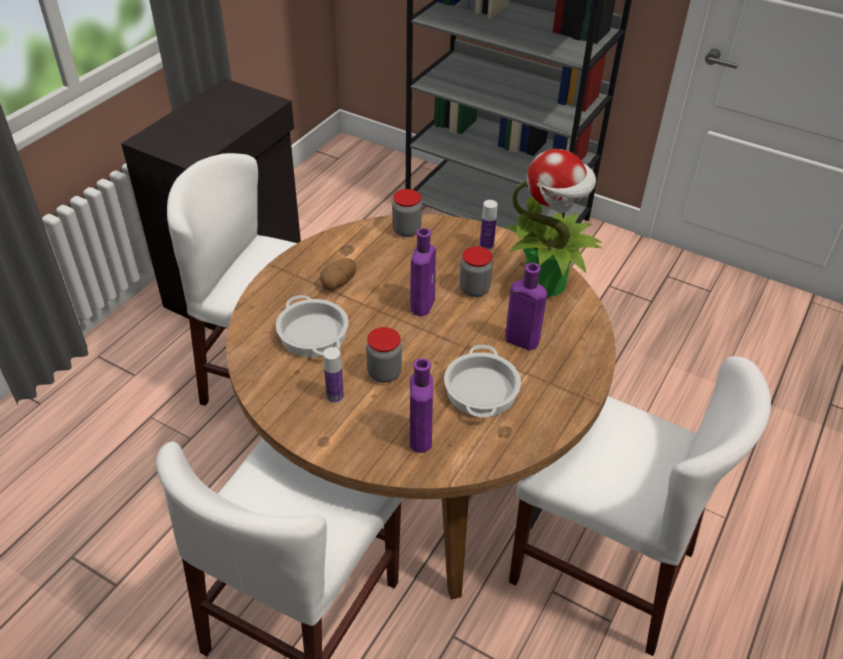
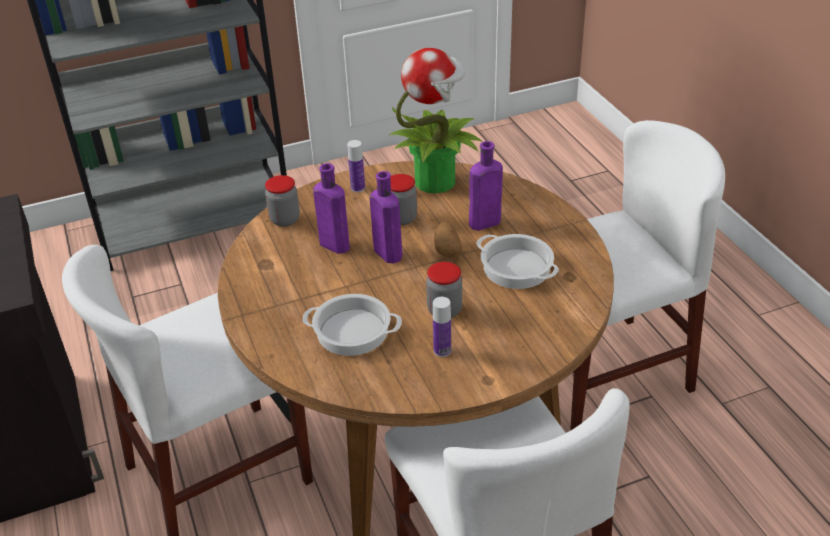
camera: 50 degrees left, 5 degrees down
(339, 283) = (304, 288): potato -> potato (447, 250)
(420, 435) = (532, 321): purple bottle -> purple bottle (332, 244)

